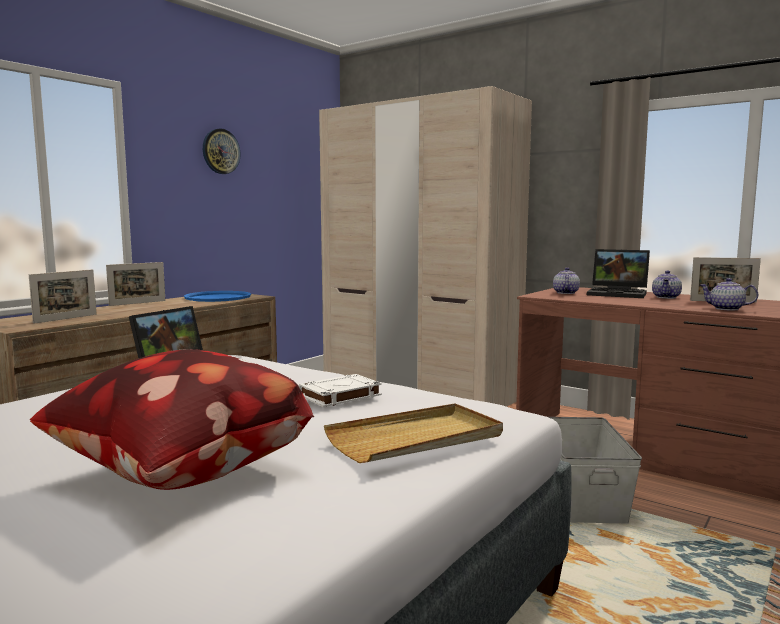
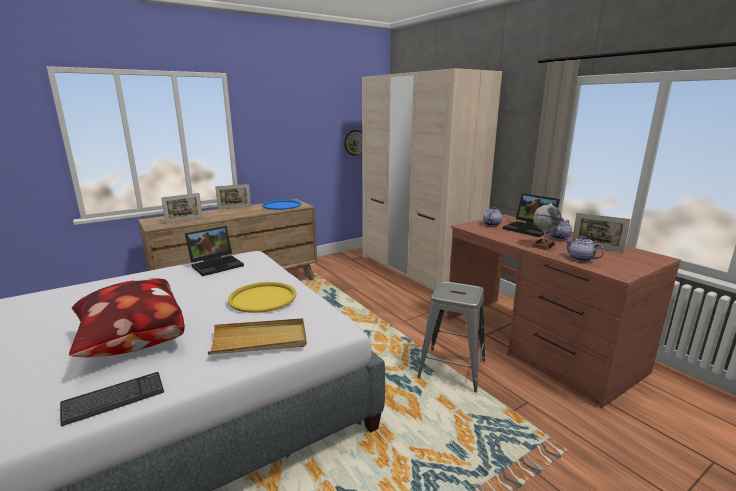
camera: 20 degrees right, 10 degrees up
(220, 151) = (295, 109): wall clock -> wall clock (354, 142)
(267, 550) = (114, 399): none -> keyboard
(339, 396) = (263, 298): white book -> yellow tray
(581, 496) = (452, 369): grey storage box -> grey stool
(663, 303) = (543, 245): none -> globe

